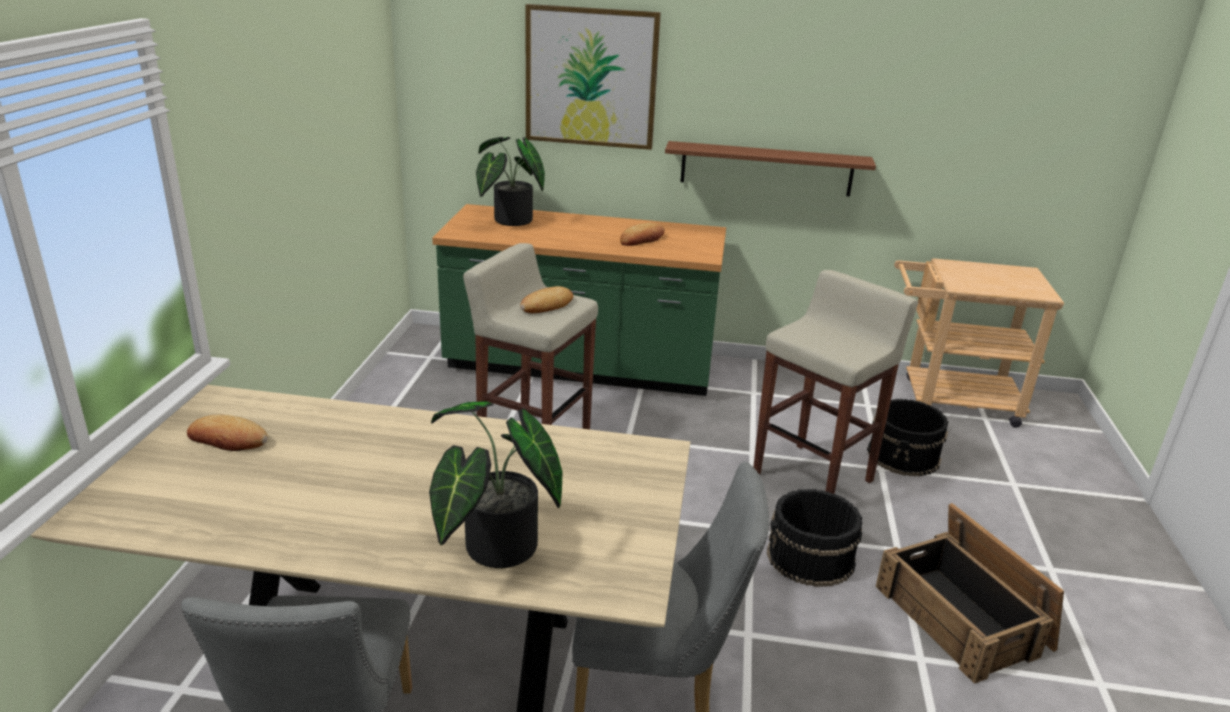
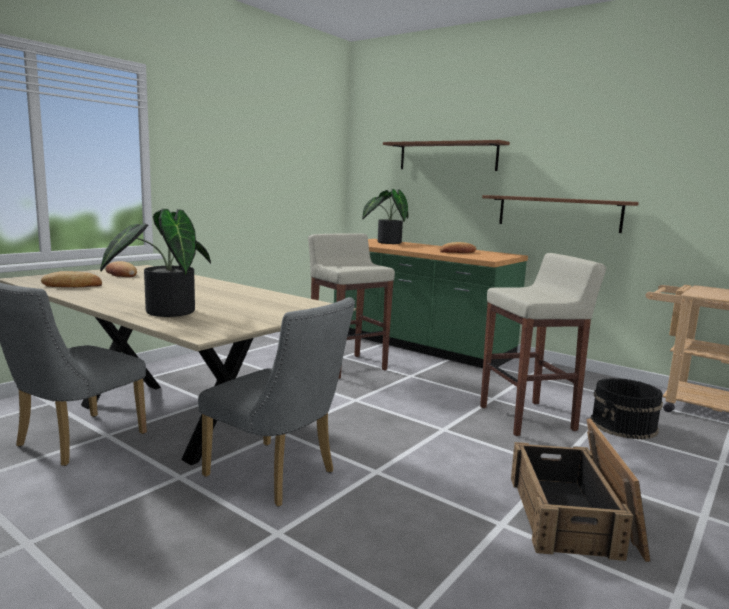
camera: 30 degrees right, 15 degrees down
(547, 305) = (358, 265): bread -> bread (72, 285)
(591, 77) = (447, 156): picture -> brown shelf
(810, 558) = (473, 452): black bucket -> none

